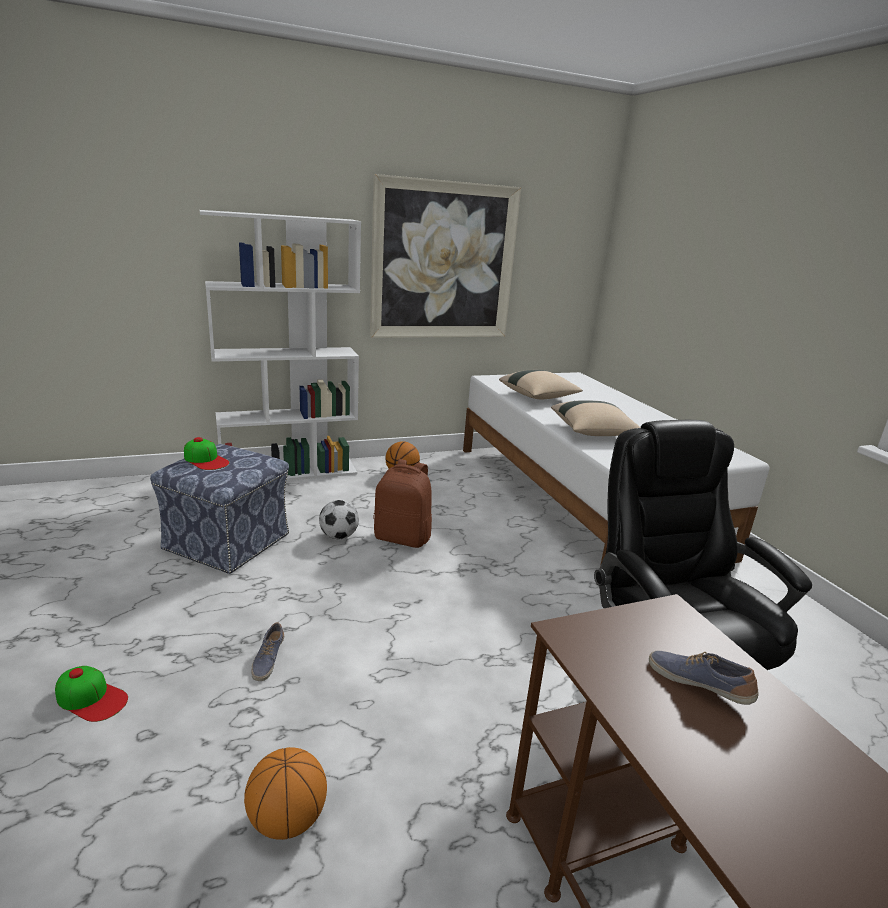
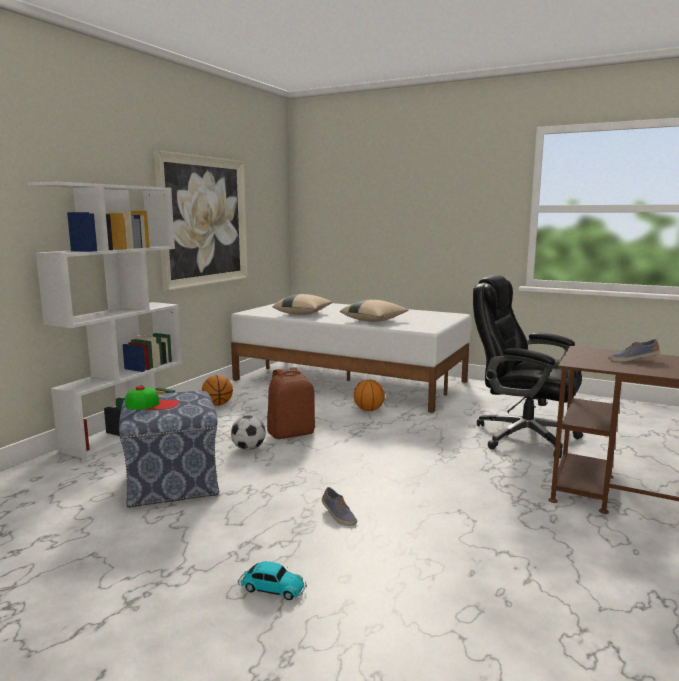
camera: 40 degrees left, 10 degrees down
(91, 698) = (271, 588): cap -> toy car
(287, 819) = (482, 556): basketball -> basketball (369, 410)

